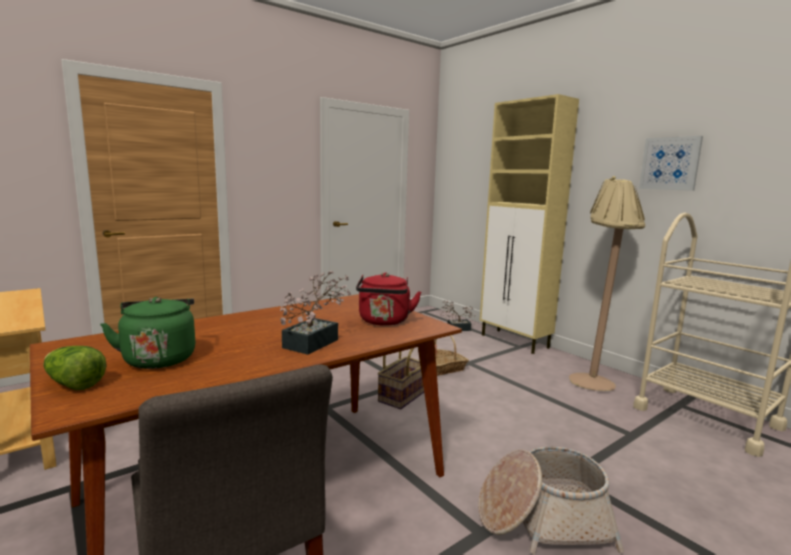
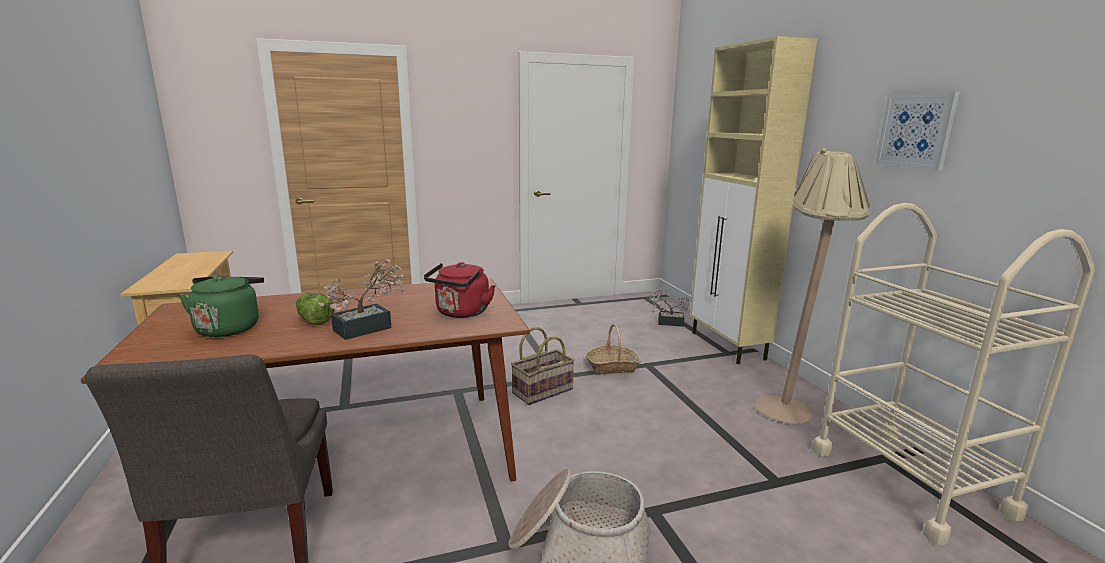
camera: 20 degrees right, 5 degrees up
(73, 384) = (148, 342): lettuce -> lettuce (314, 320)

